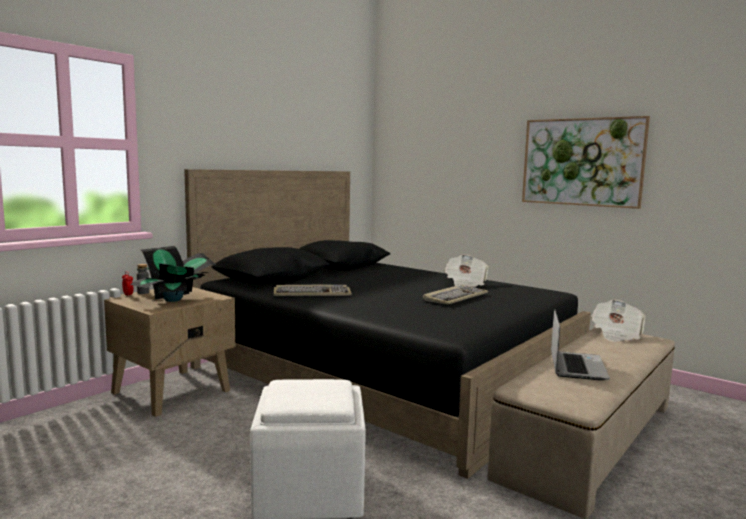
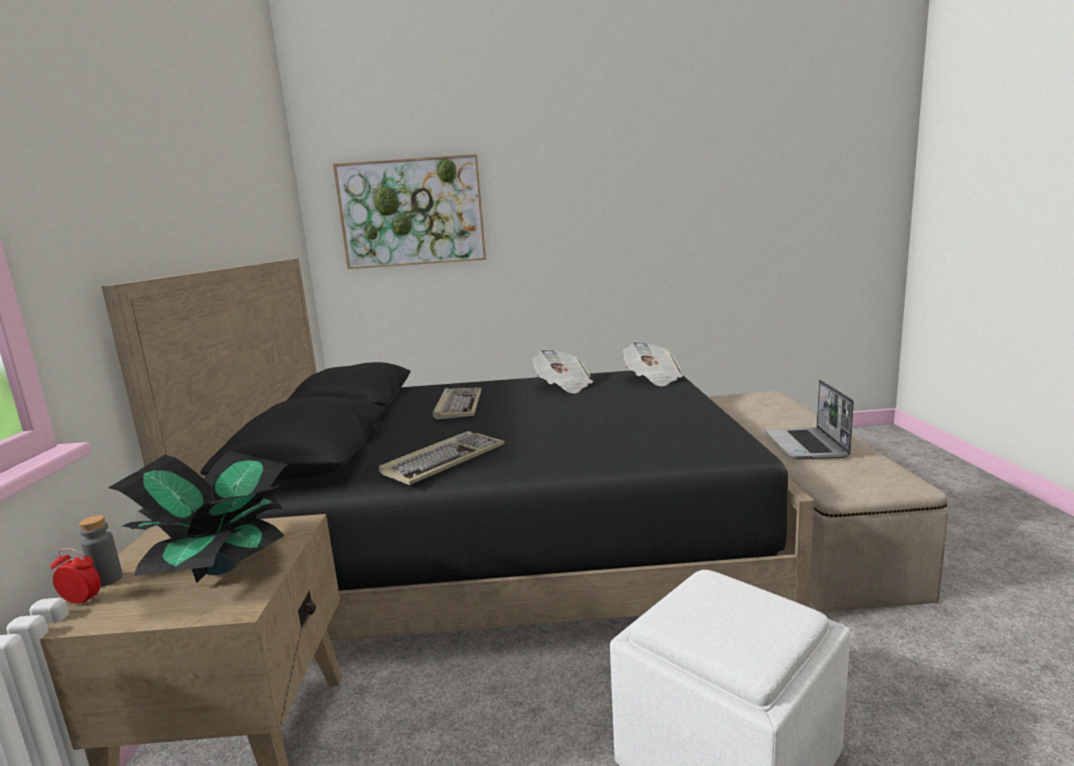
camera: 40 degrees left, 5 degrees up
(455, 297) = (606, 406): keyboard -> keyboard (458, 405)
(576, 366) = (807, 445): laptop -> laptop turned 150 degrees counterclockwise
(582, 162) = (624, 215): picture -> picture (412, 212)
(616, 335) = (743, 400): newspaper -> newspaper (652, 379)

